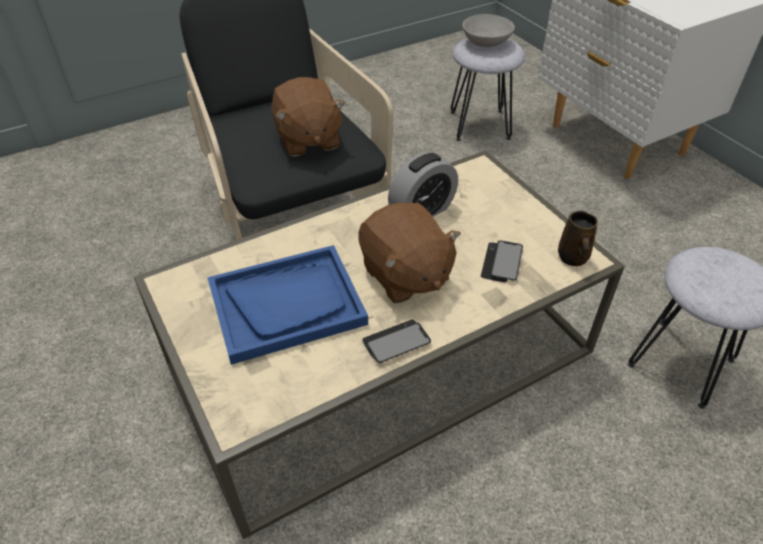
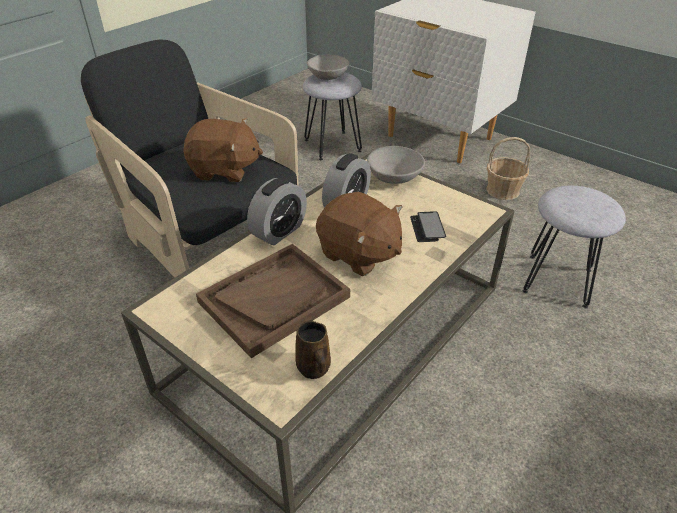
camera: 20 degrees left, 5 degrees down
(287, 304) = (274, 299): blue tray -> brown tray
(308, 140) = (224, 170): brown plush toy -> brown plush toy turned 45 degrees counterclockwise
(332, 226) = (279, 231): none -> alarm clock
(396, 342) = (379, 304): phone -> none
(495, 189) = (394, 177): none -> grey bowl
(573, 258) = (476, 213): brown mug -> brown mug (314, 369)
(666, 227) = (503, 190): none -> basket

